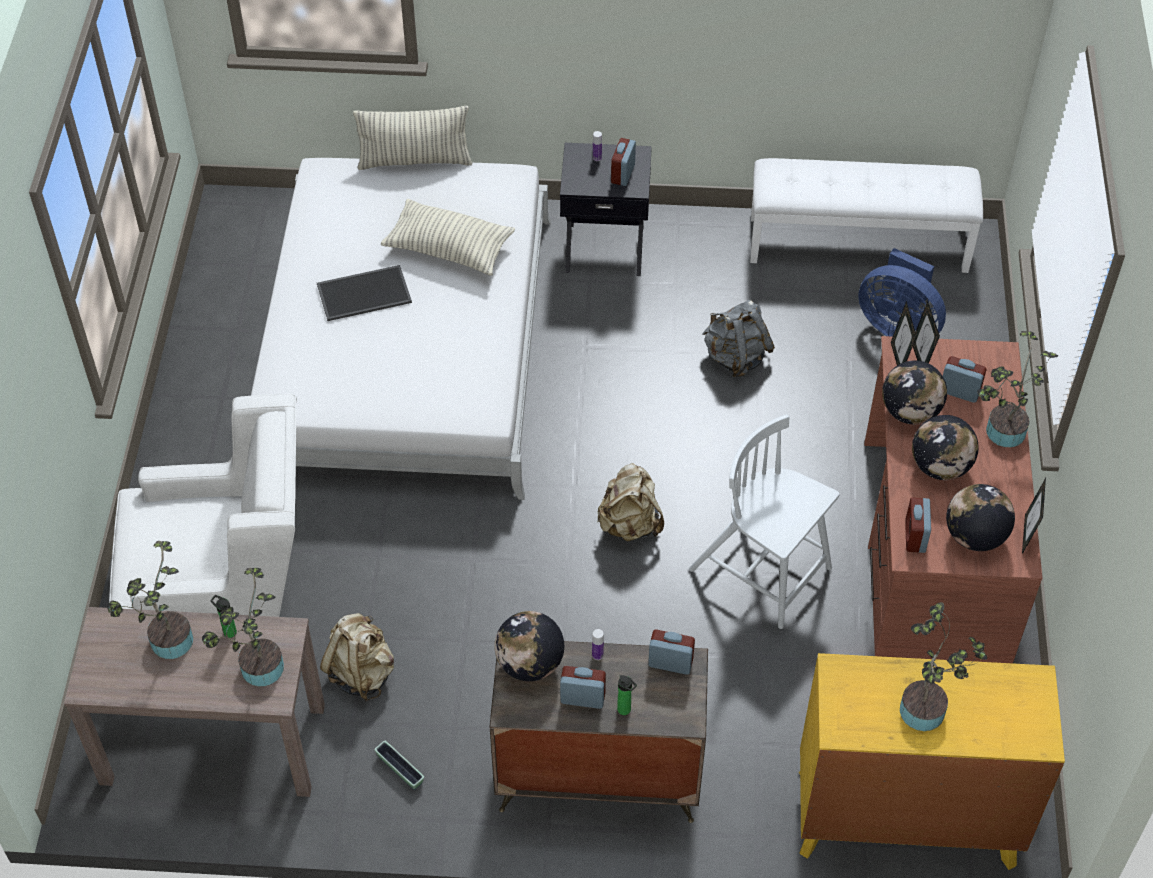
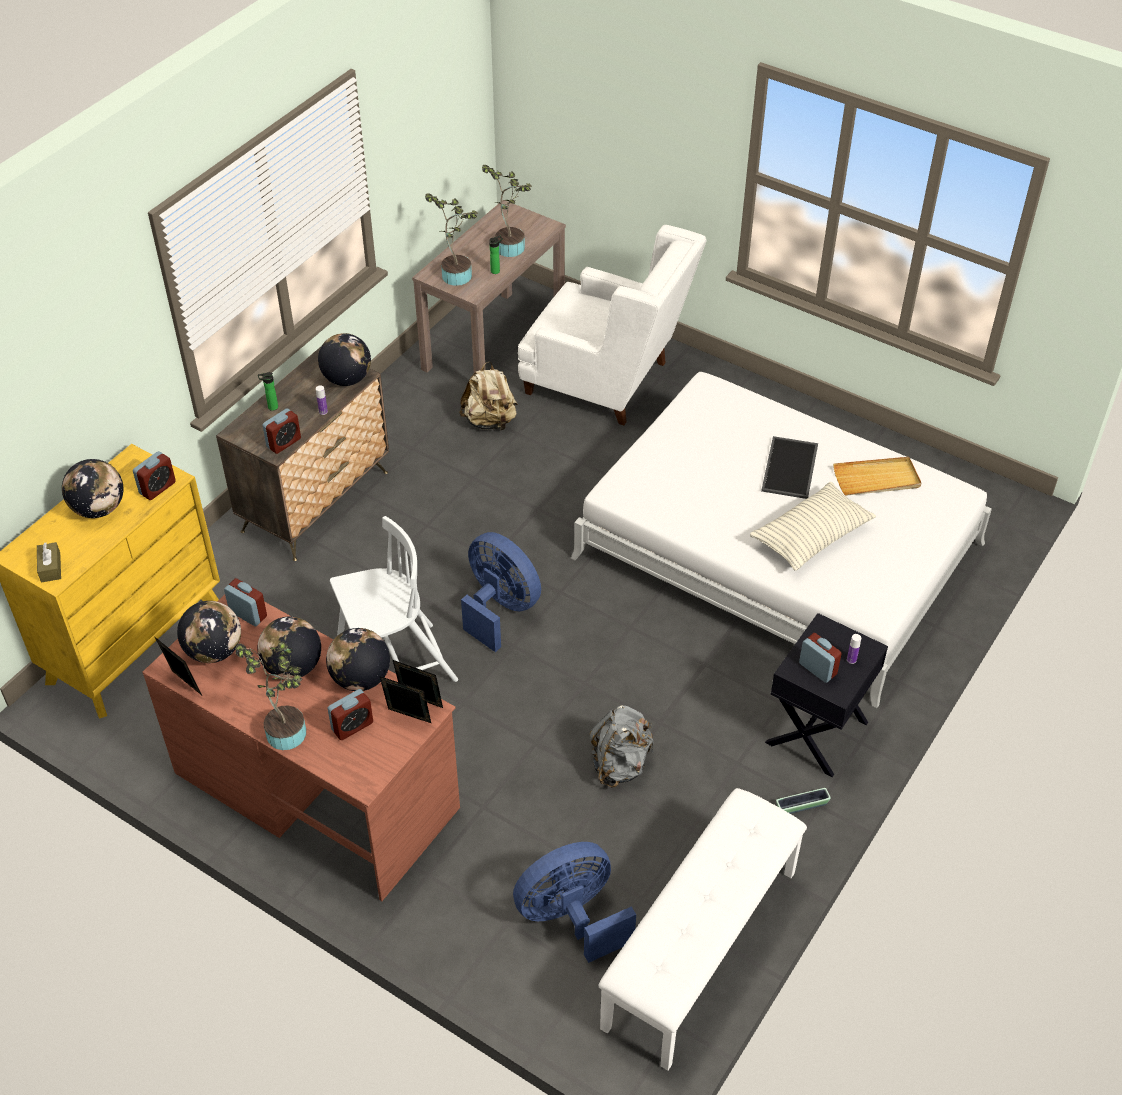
camera: 120 degrees right, 5 degrees down
(225, 591) = (608, 381): white armchair -> white armchair turned 90 degrees counterclockwise
(338, 229) = (877, 479): none -> beige tray
(400, 770) = (403, 413): planter -> planter (801, 806)
(415, 161) = (940, 558): pillow -> none
(582, 698) = (299, 392): alarm clock -> alarm clock (157, 488)
(630, 524) = (499, 609): beige backpack -> blue fan
(927, 709) = (99, 509): potted plant -> globe
(1028, 696) = (50, 567): none -> brown tissue box

